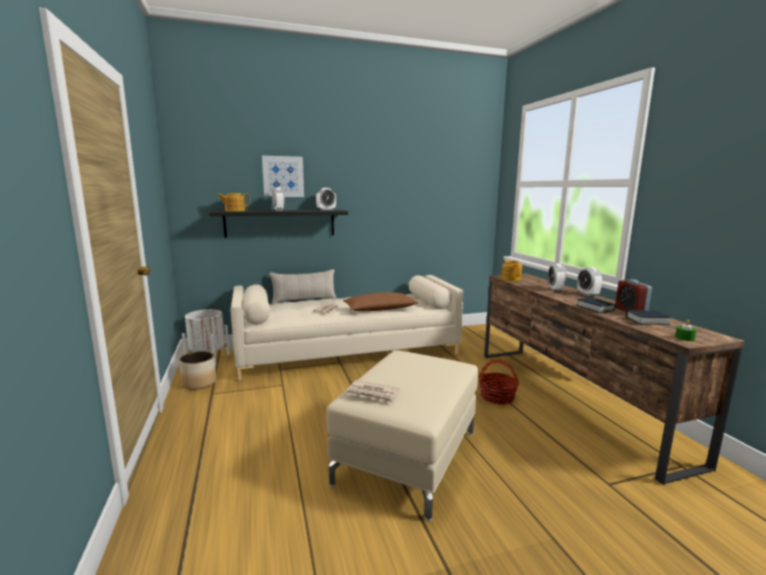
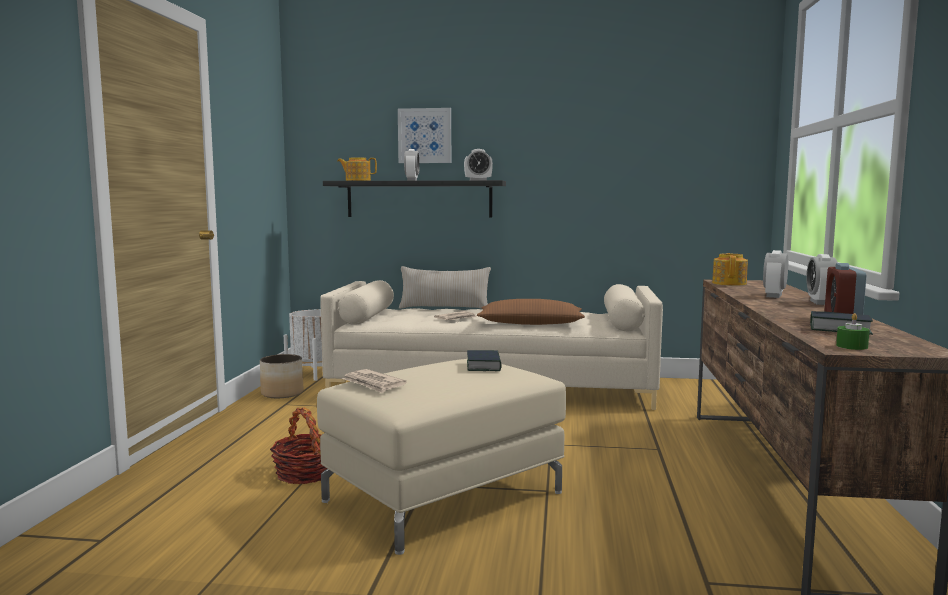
camera: 25 degrees right, 5 degrees down
(497, 397) = (654, 463): basket -> basket (305, 474)
(595, 308) = (785, 314): book -> book (483, 366)

